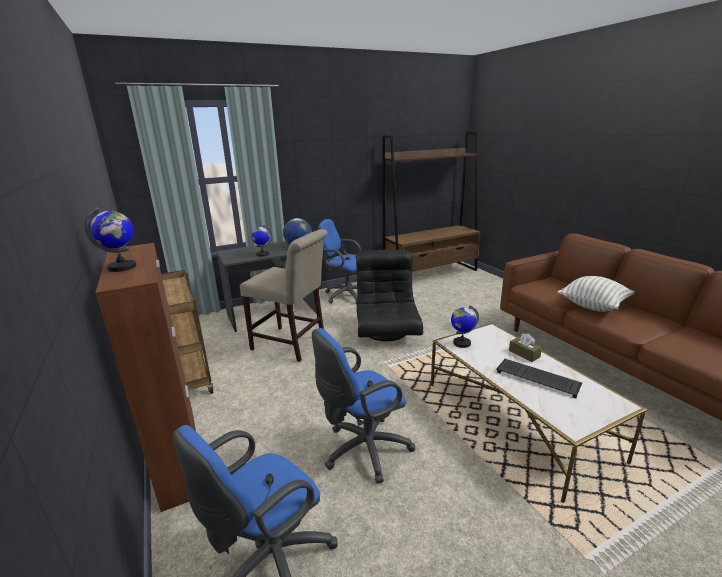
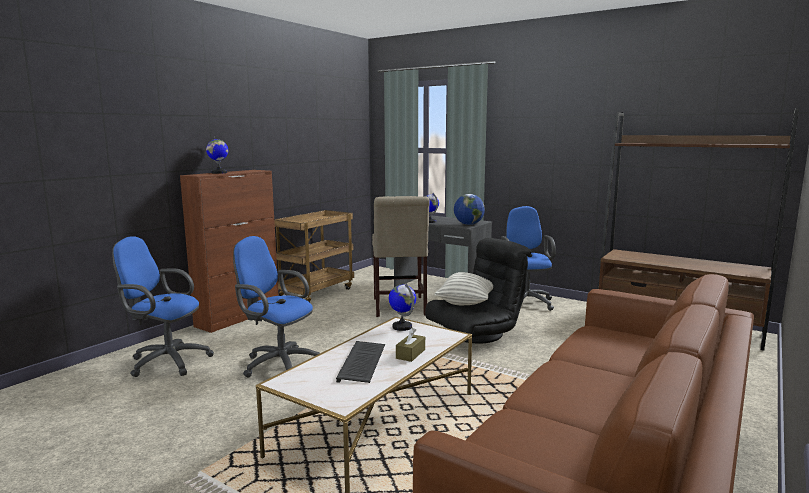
camera: 60 degrees right, 10 degrees down
(593, 306) = (590, 370): pillow -> pillow (465, 303)

